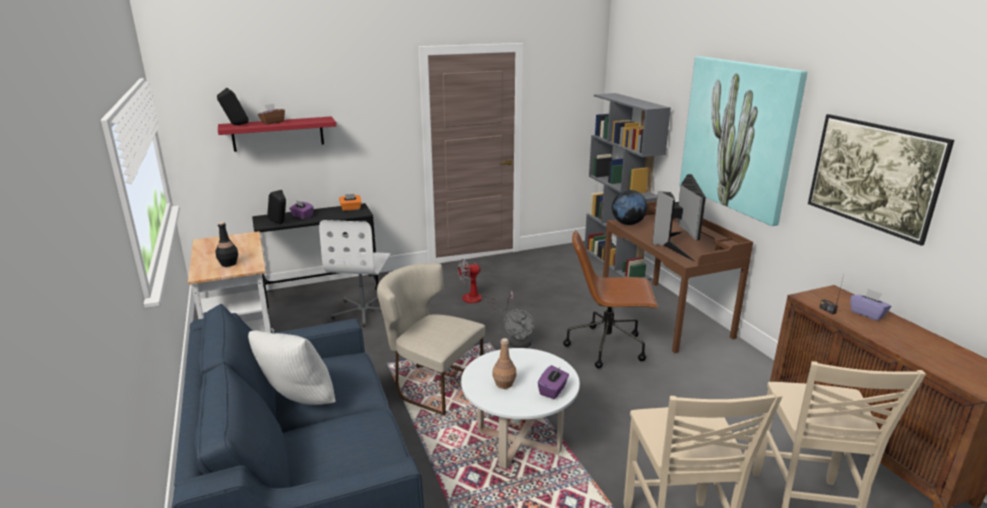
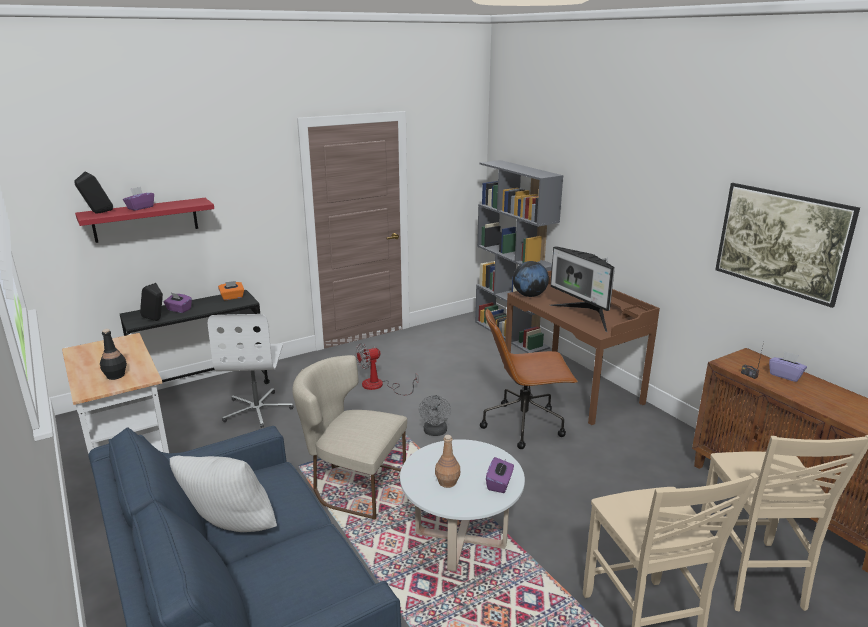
camera: 10 degrees left, 0 degrees up
(272, 122) = (140, 208): brown tissue box -> purple tissue box
(677, 245) = (584, 315): monitor -> monitor turned 150 degrees clockwise
(738, 136) = (638, 204): picture -> none

